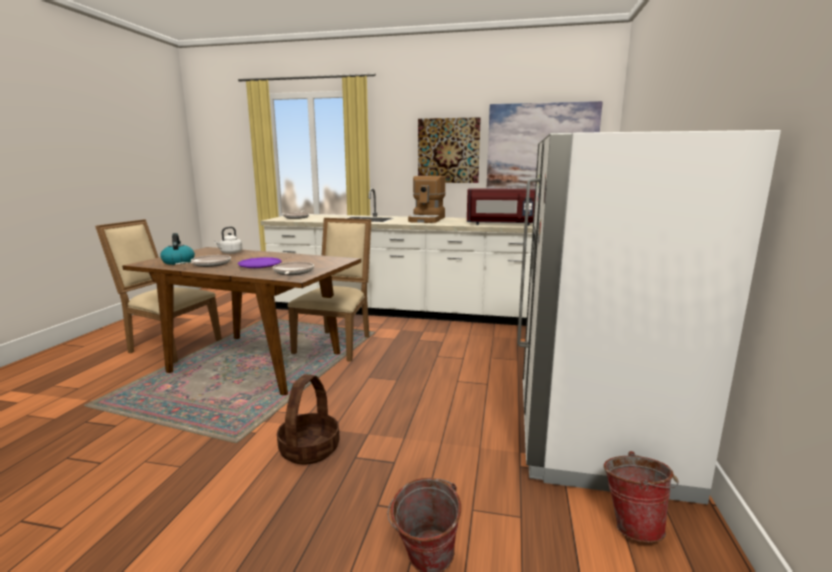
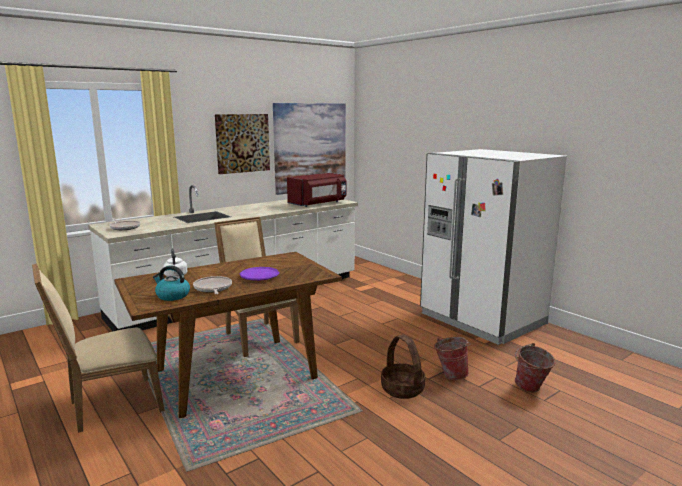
camera: 50 degrees left, 0 degrees up
(293, 272) = (304, 273): frying pan -> none
(427, 219) = (253, 208): coffee machine -> none
(633, 524) = (545, 340): bucket -> bucket (450, 375)

